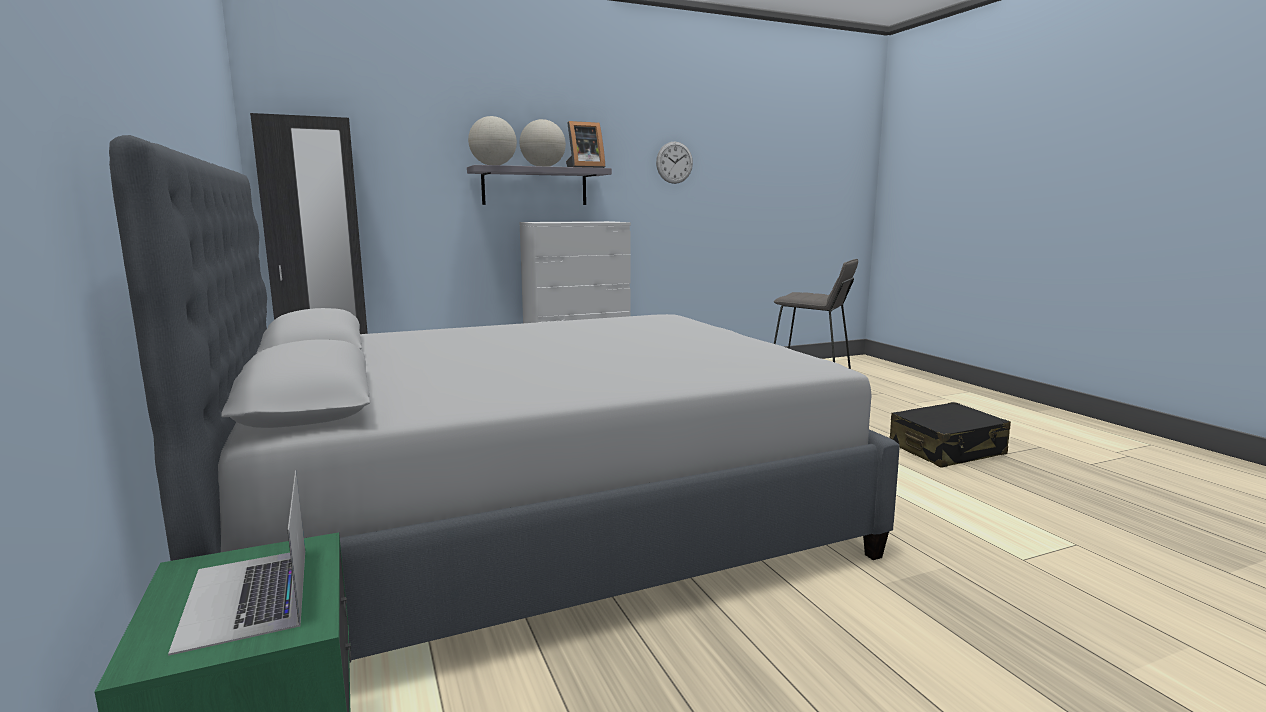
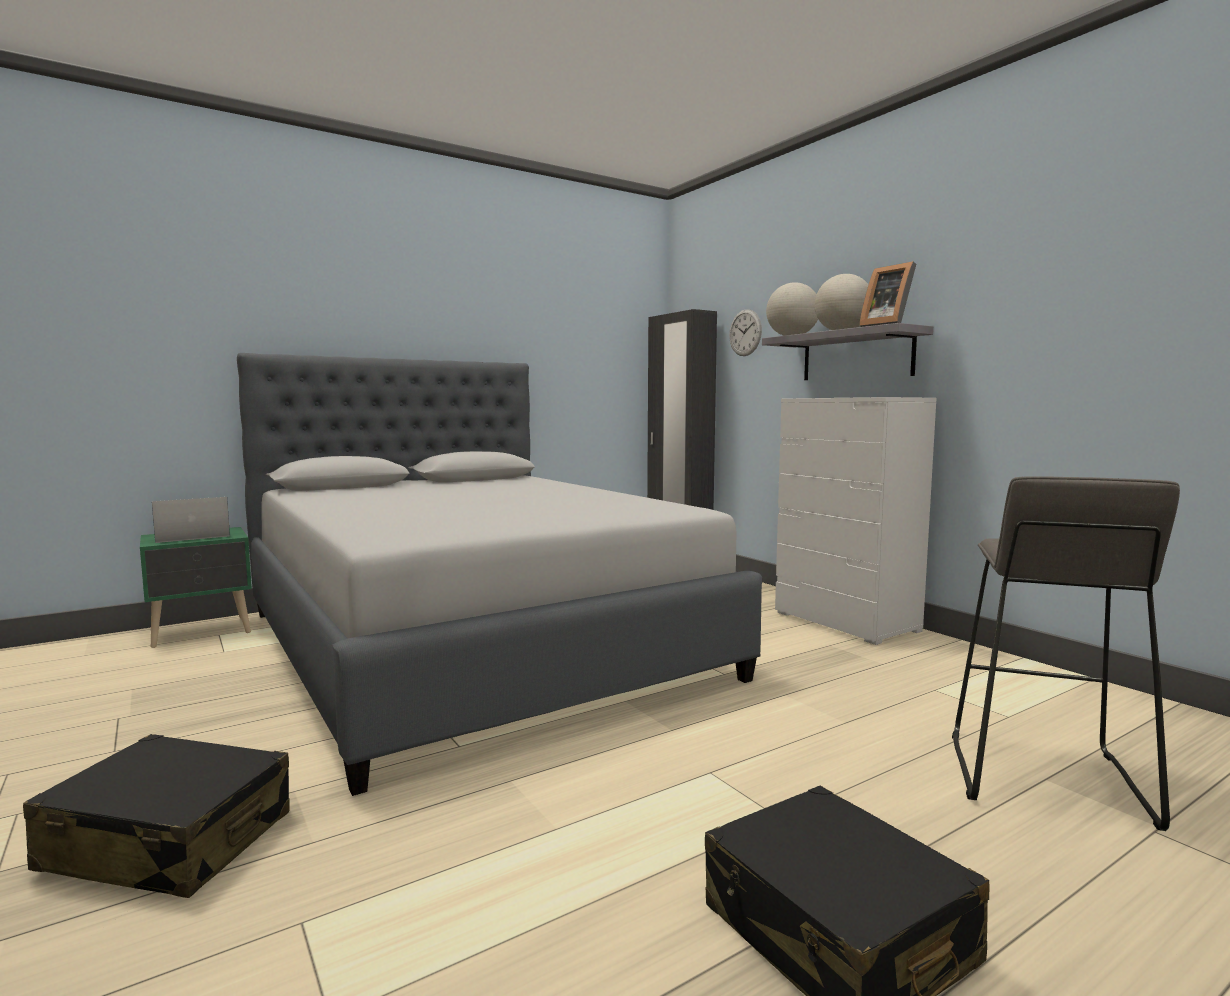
camera: 80 degrees right, 5 degrees down
(674, 162) = (1066, 296): wall clock -> wall clock (745, 332)
(980, 628) = (169, 842): none -> black suitcase

